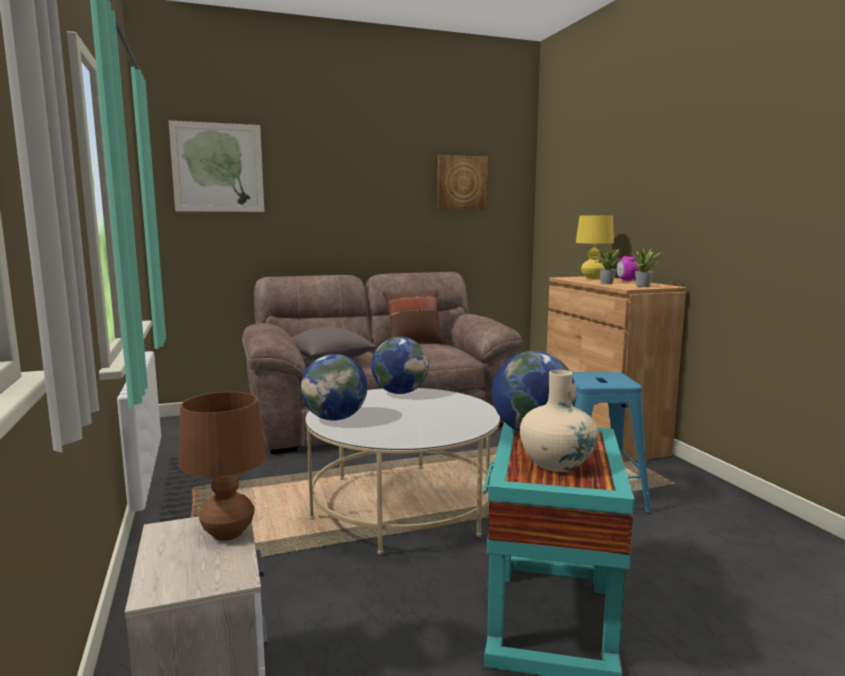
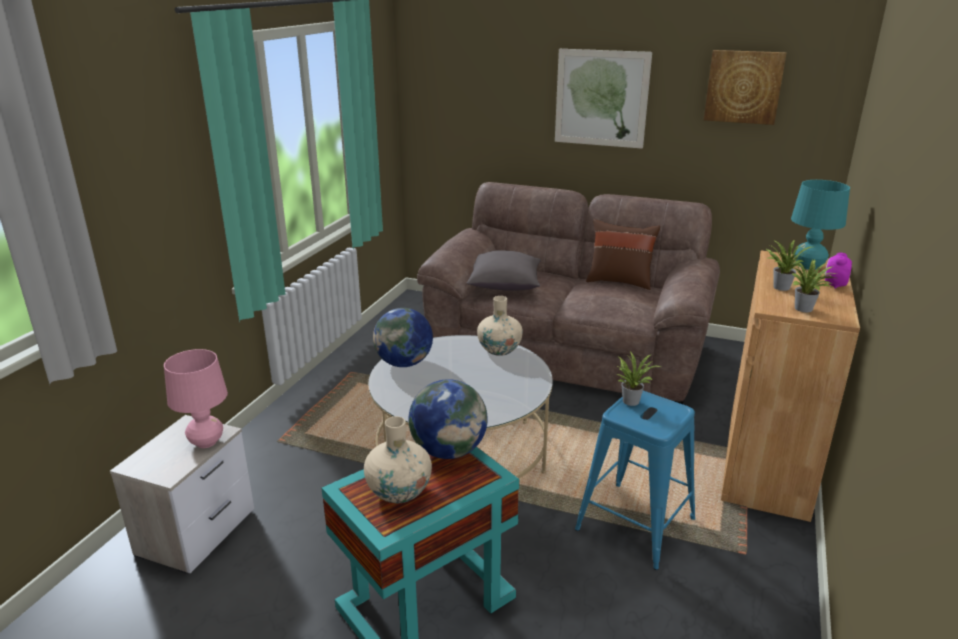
camera: 40 degrees right, 15 degrees up
(218, 168) = (462, 63): picture -> picture (601, 98)
(228, 533) = (206, 442): brown table lamp -> pink table lamp
(400, 392) = (499, 349): globe -> beige vase
(578, 377) = (631, 400): none -> potted plant
(592, 278) = (808, 266): yellow table lamp -> turquoise table lamp

